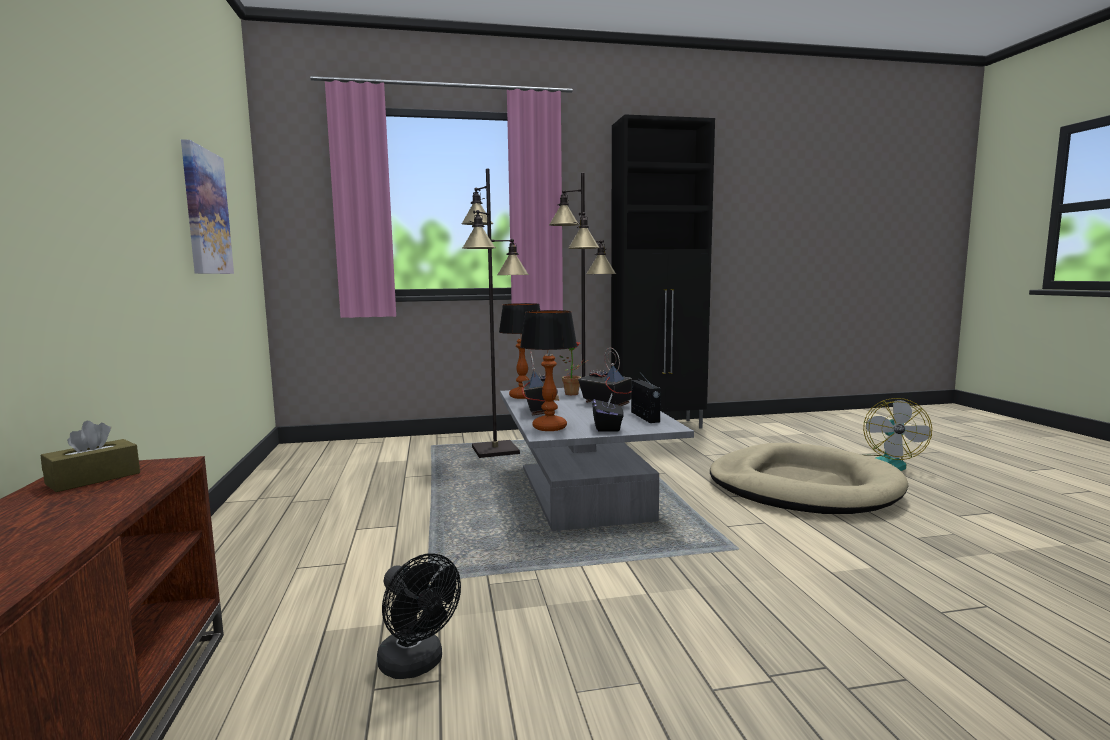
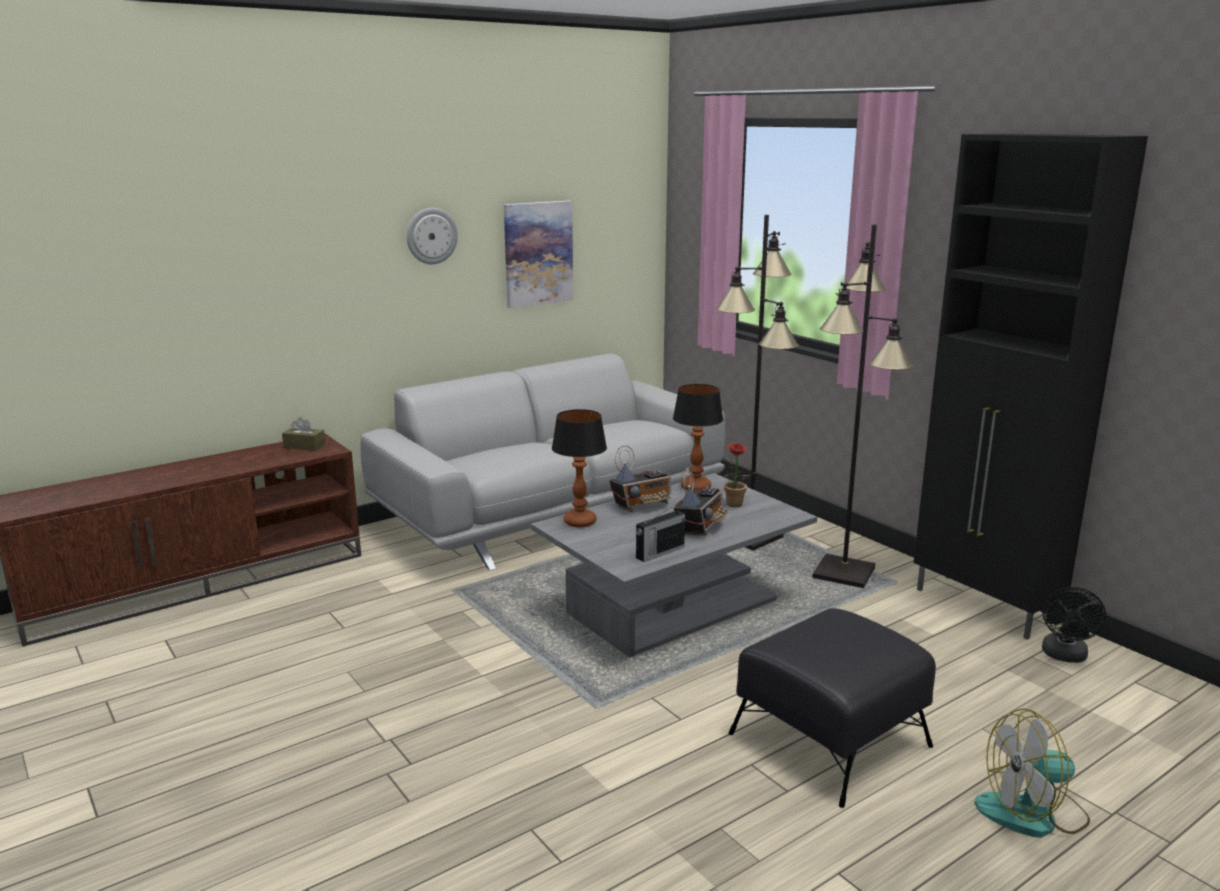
camera: 65 degrees right, 10 degrees up
(135, 153) = (431, 236): none -> wall clock
(322, 502) = (552, 513): none -> grey sofa
(416, 665) = (355, 616): black fan -> black fan (1065, 656)
(607, 427) = (601, 543): black tissue box -> none
(802, 487) = (831, 739): beige dog bed -> black ottoman

